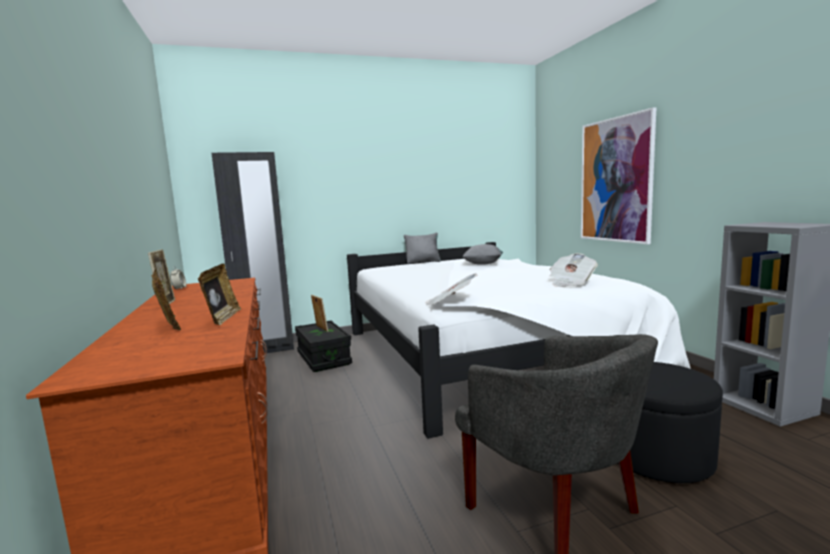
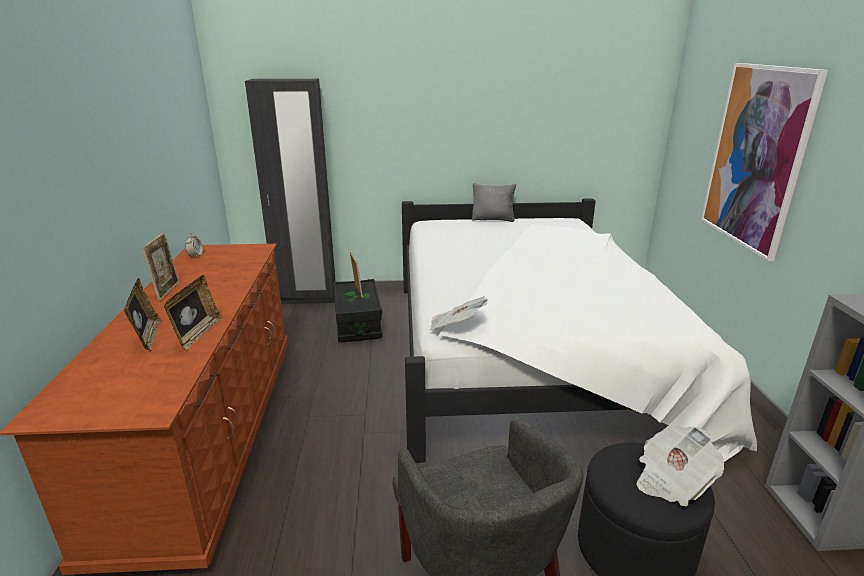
camera: 15 degrees right, 15 degrees up
(483, 264) = (556, 241): grey pillow -> none
(570, 283) = (621, 315): newspaper -> newspaper (672, 480)

